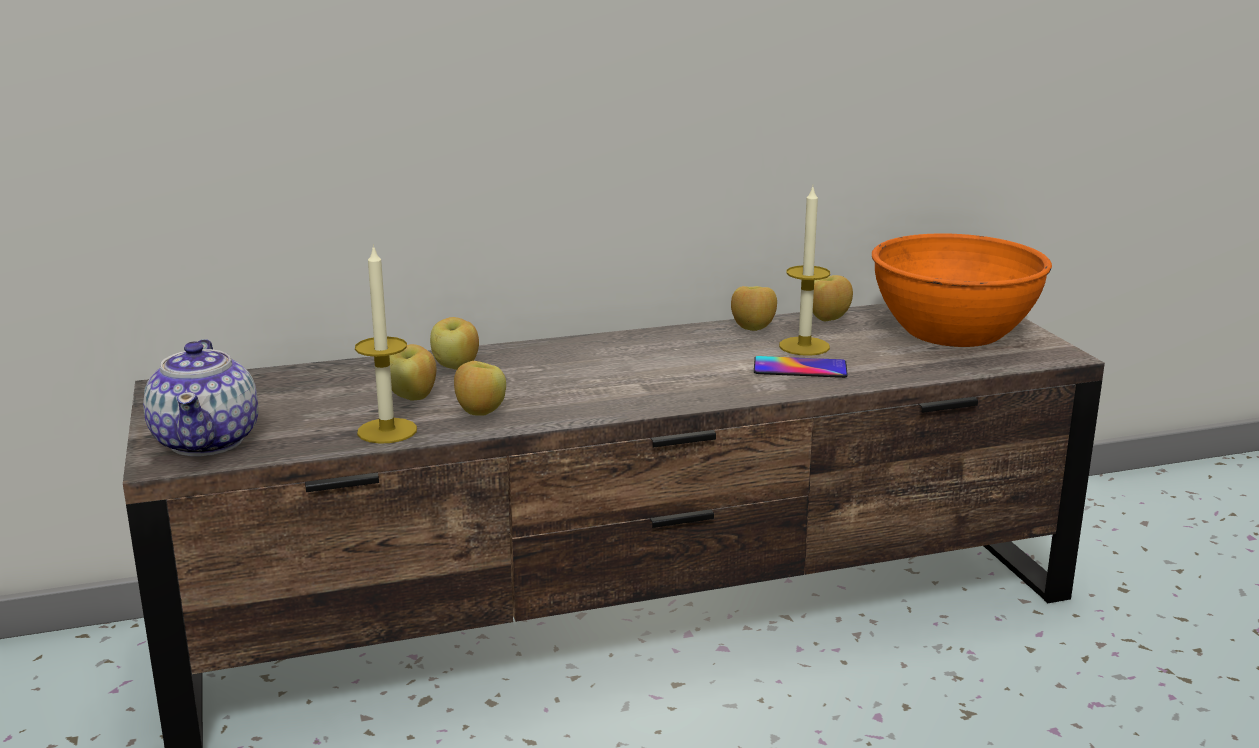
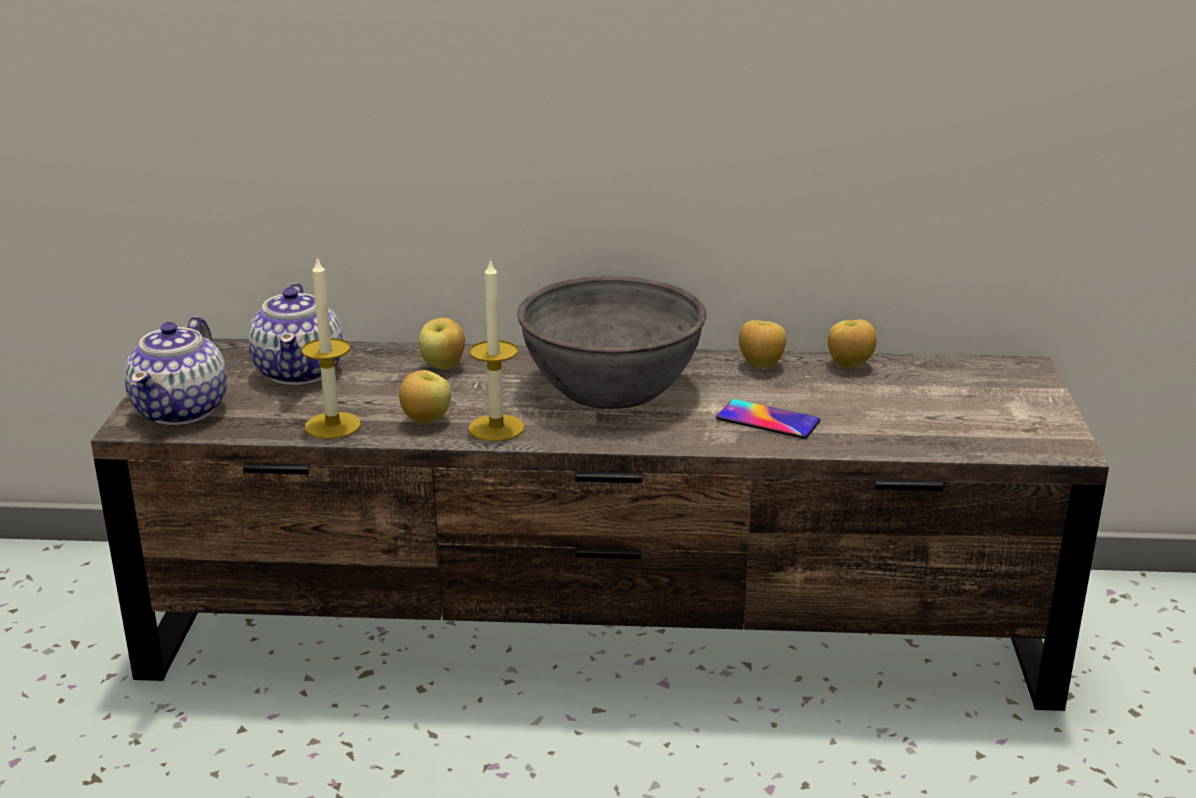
camera: 20 degrees right, 5 degrees up
(309, 390) = (300, 371): none -> teapot
(413, 397) = (381, 393): apple -> none
(635, 362) = (612, 387): none -> grey bowl
(804, 346) = (795, 394): candle -> candle (496, 428)
(952, 331) = (970, 400): orange bowl -> none

